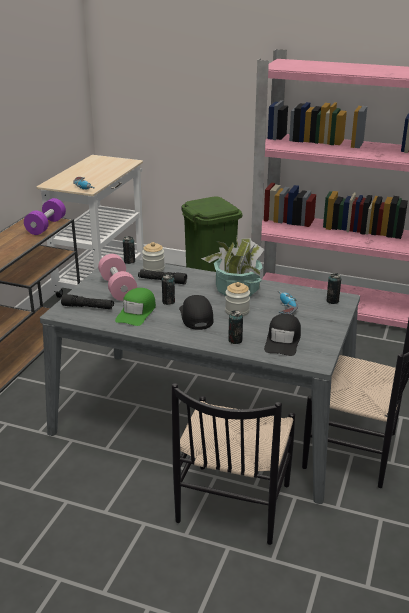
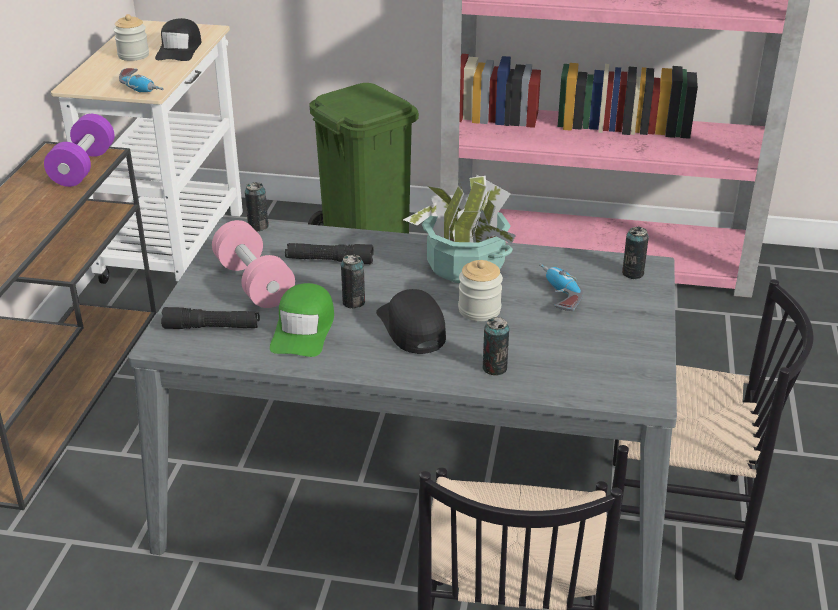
camera: 10 degrees left, 5 degrees up
(153, 269) = (306, 239): jar -> jar (133, 55)
(283, 341) = (576, 360): black cap -> black cap (179, 49)

